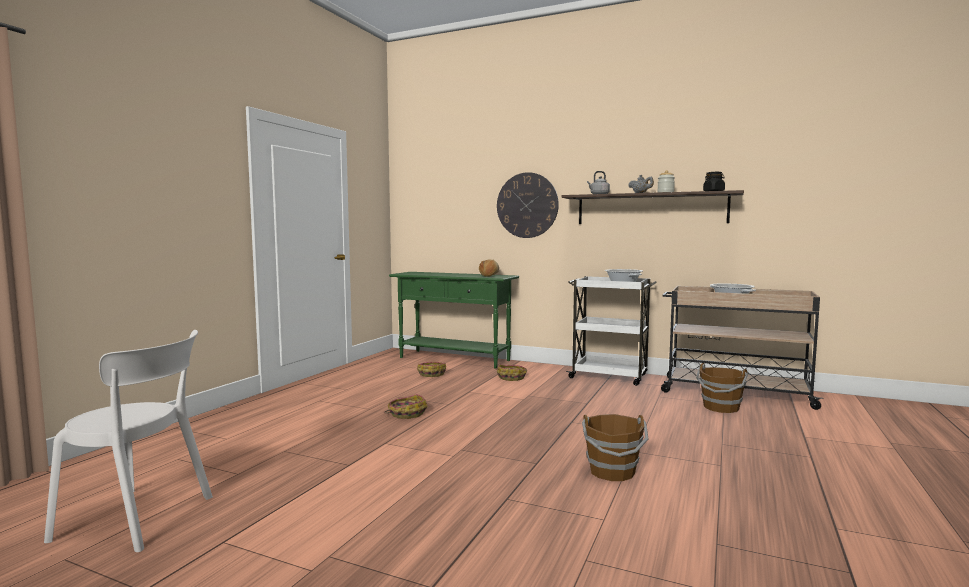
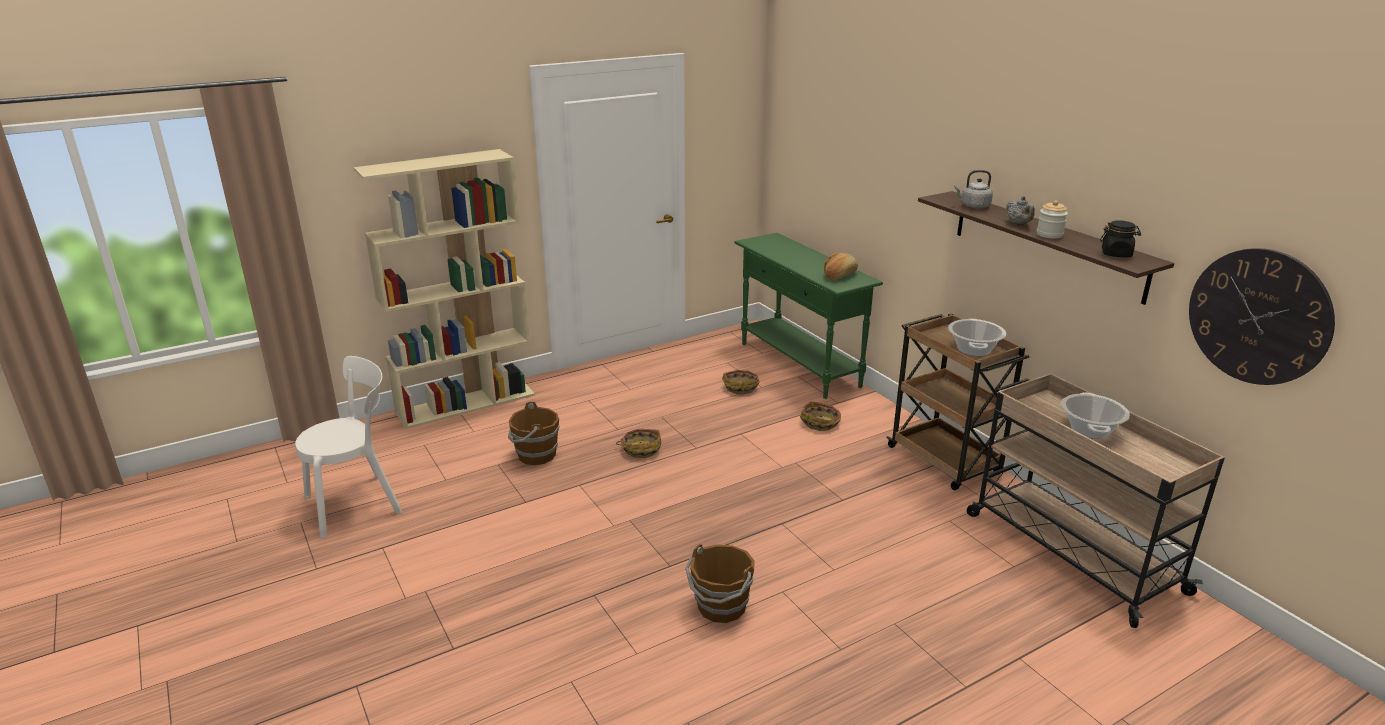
camera: 35 degrees right, 20 degrees up
(140, 518) = (358, 502): white chair -> white chair turned 75 degrees counterclockwise
(194, 425) = (466, 403): none -> beige bookcase
(527, 205) = (903, 186): wall clock -> wall clock (1258, 316)
(610, 376) = (945, 461): white cart -> brown cart
(721, 408) = (997, 570): brown bucket -> brown bucket (535, 455)

